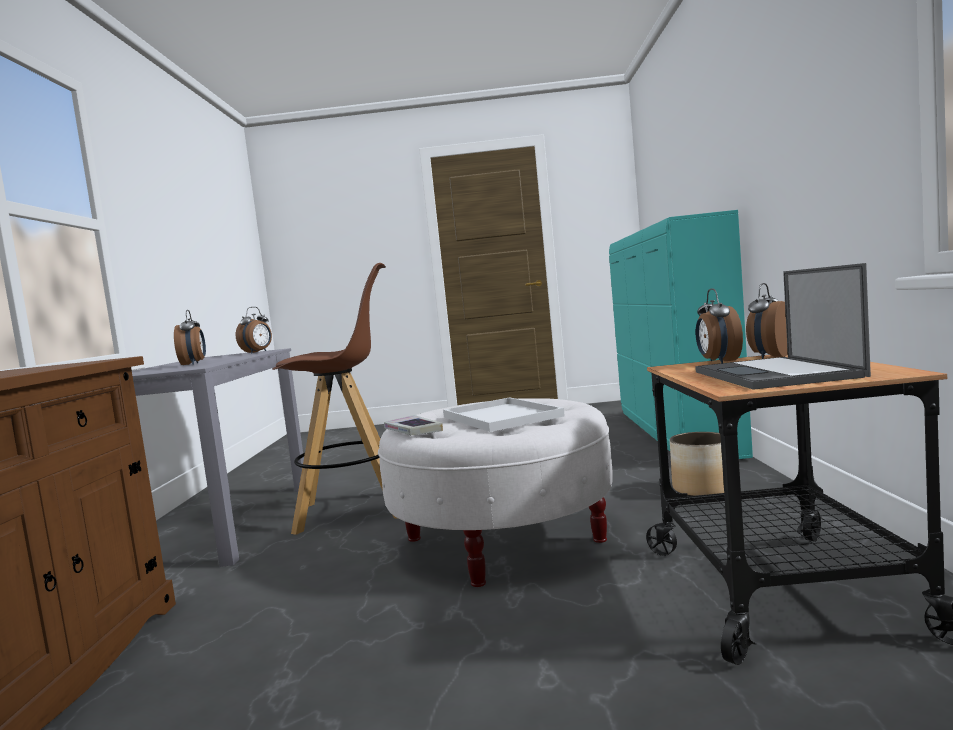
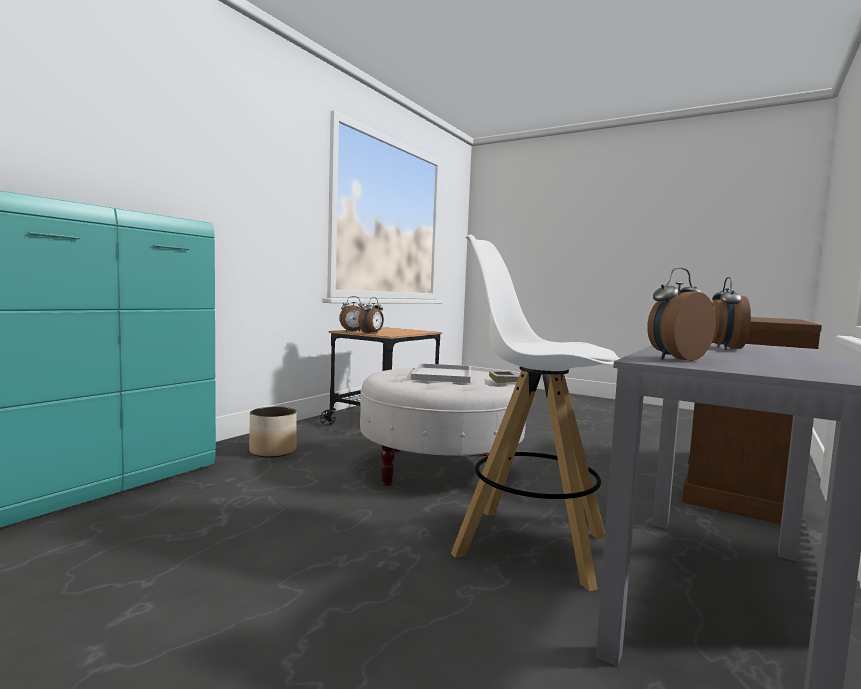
camera: 150 degrees left, 0 degrees up
(354, 511) = (529, 544): brown stool -> white stool
(776, 374) = (400, 330): laptop -> none

